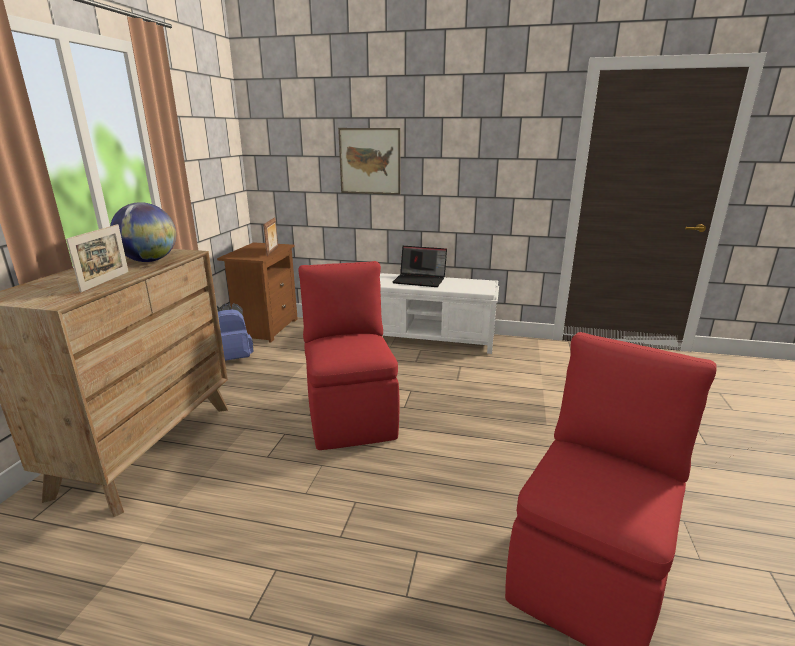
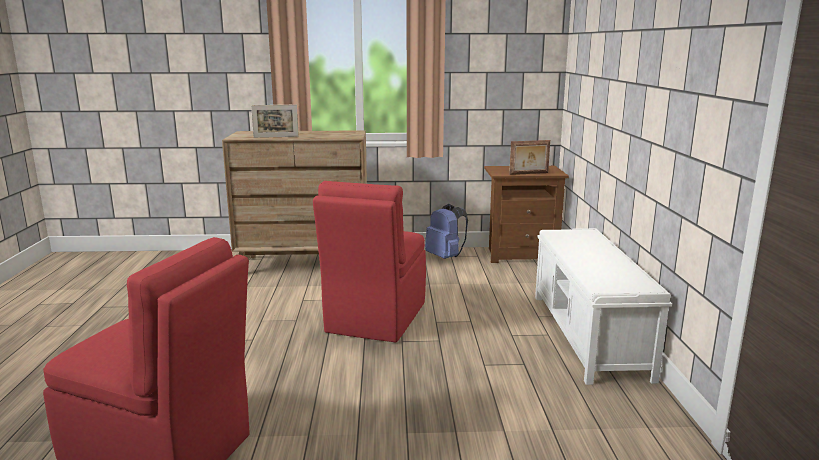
camera: 75 degrees right, 5 degrees down
(149, 261) = (326, 135): globe -> none
(350, 415) = (375, 318): red chair -> red chair turned 135 degrees clockwise
(370, 161) = (614, 86): picture -> none
(420, 280) = (597, 251): laptop -> none

